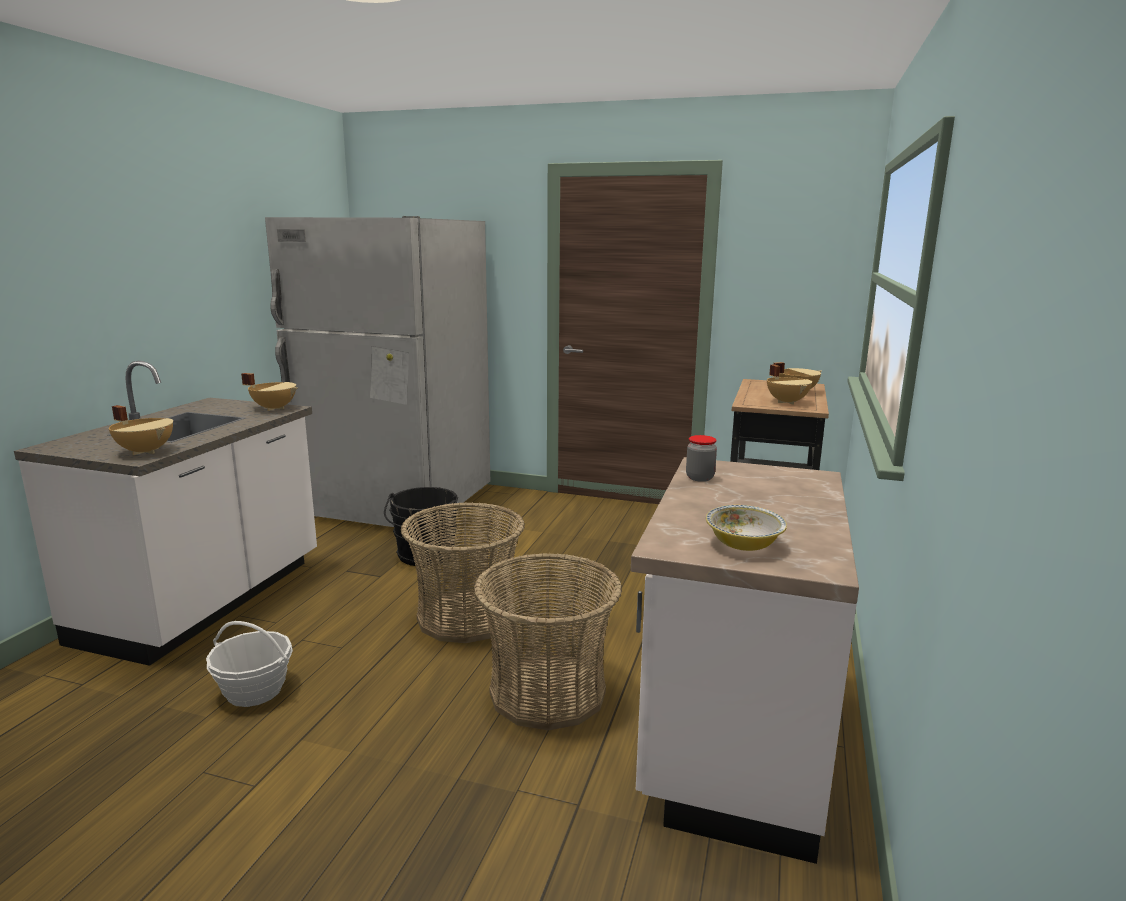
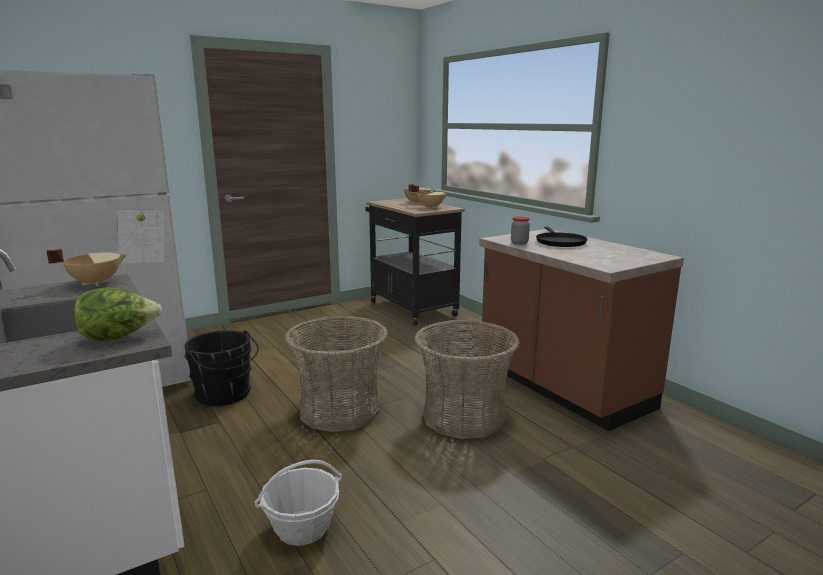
camera: 50 degrees left, 0 degrees up
(146, 451) = (119, 337): beige cooking pot -> lettuce
(731, 738) = (562, 388): white counter -> brown counter
(743, 545) = (621, 257): bowl -> none
(760, 494) = (559, 242): none -> black frying pan

